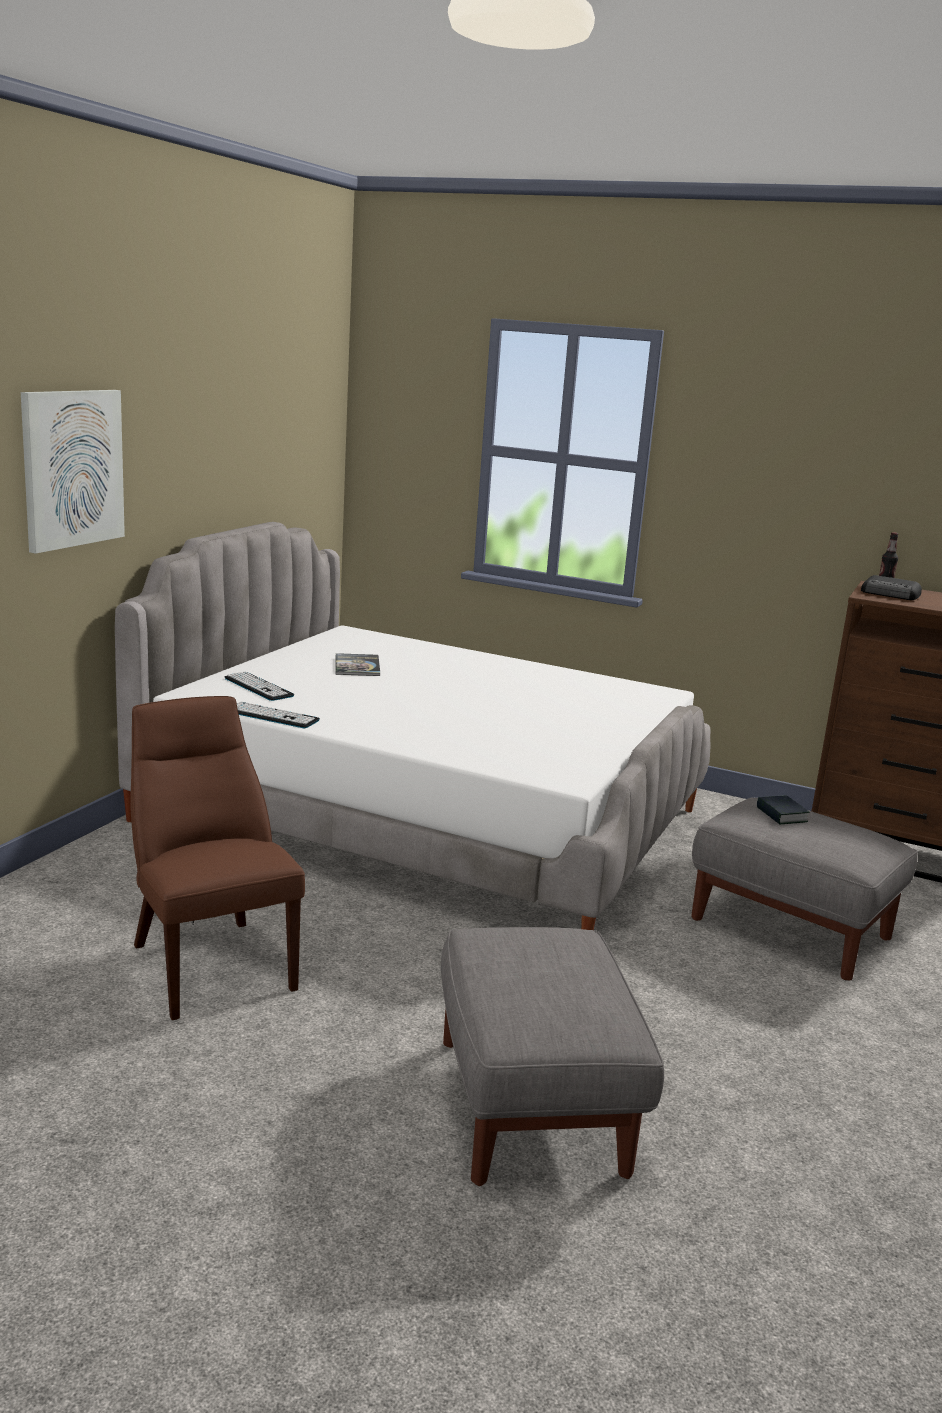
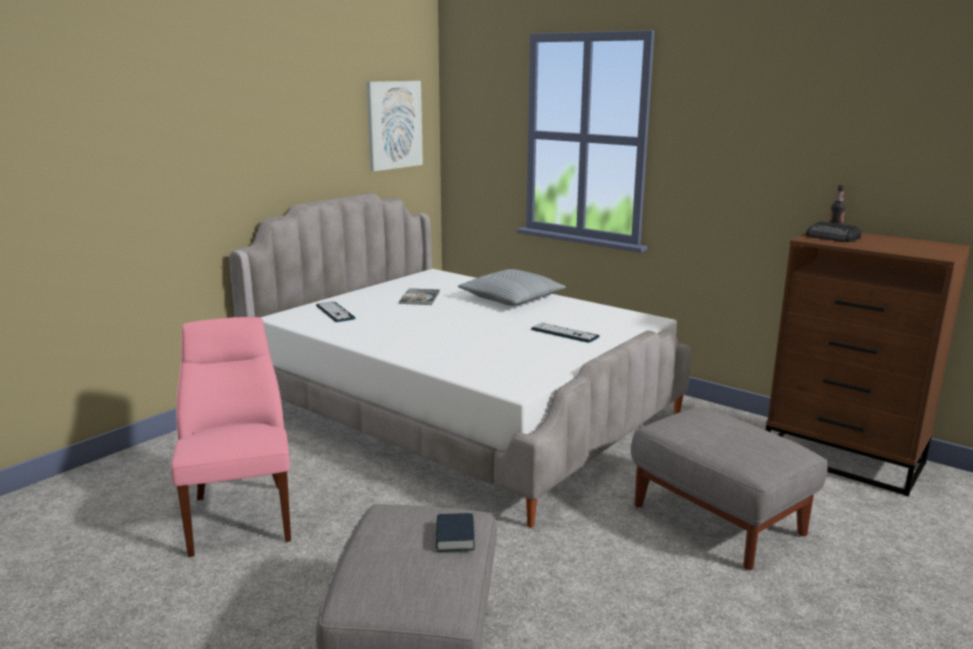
camera: 15 degrees right, 0 degrees up
(72, 468) = (186, 155): picture -> picture (394, 125)
(209, 963) = (241, 515): brown chair -> pink chair
(272, 716) = (327, 333): keyboard -> keyboard (564, 333)
(477, 666) = (511, 298): none -> pillow
(781, 815) = (709, 423): book -> book (455, 537)

